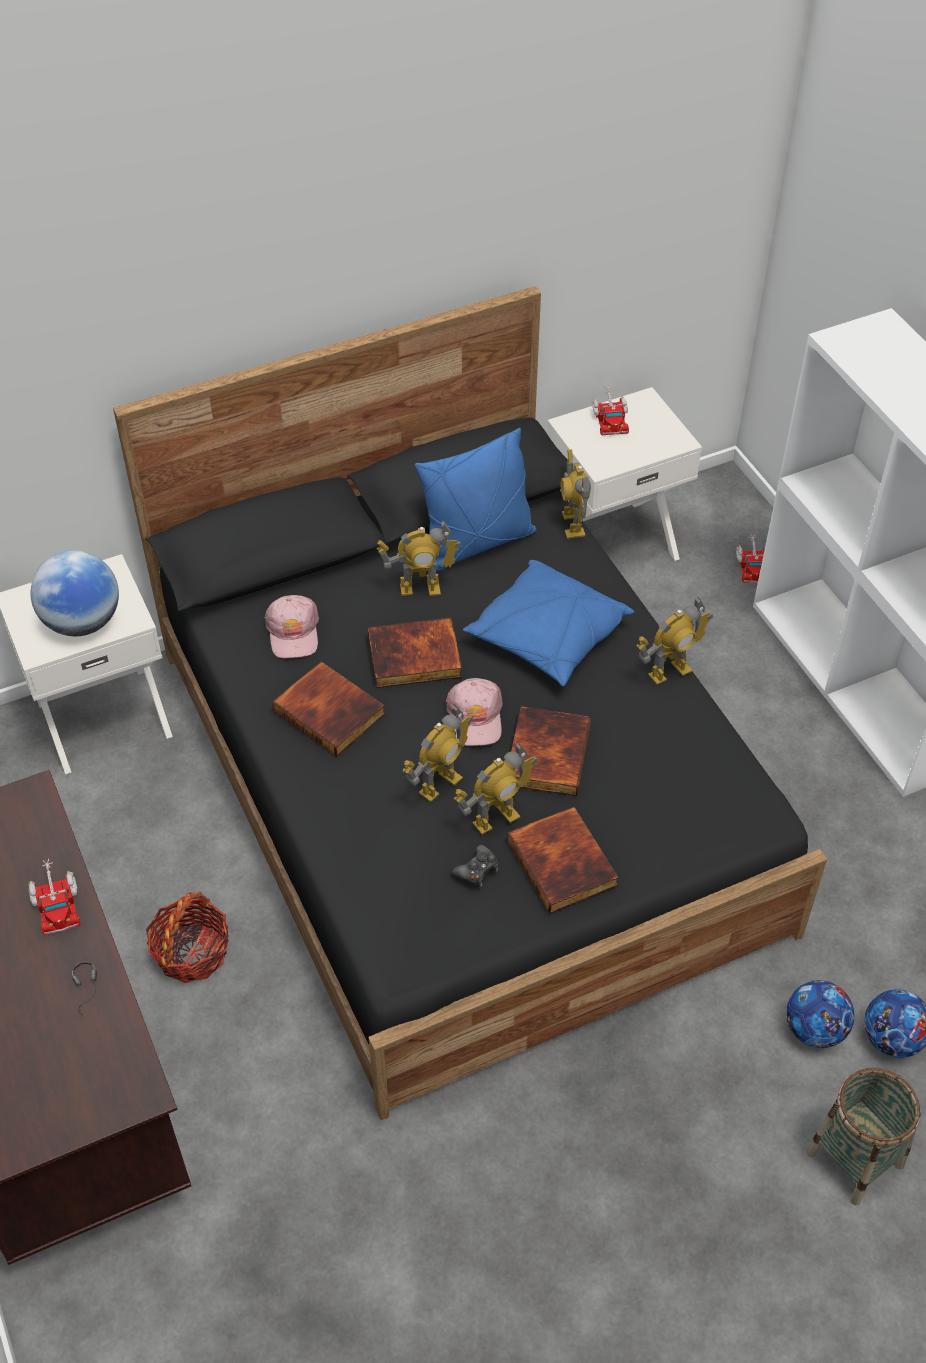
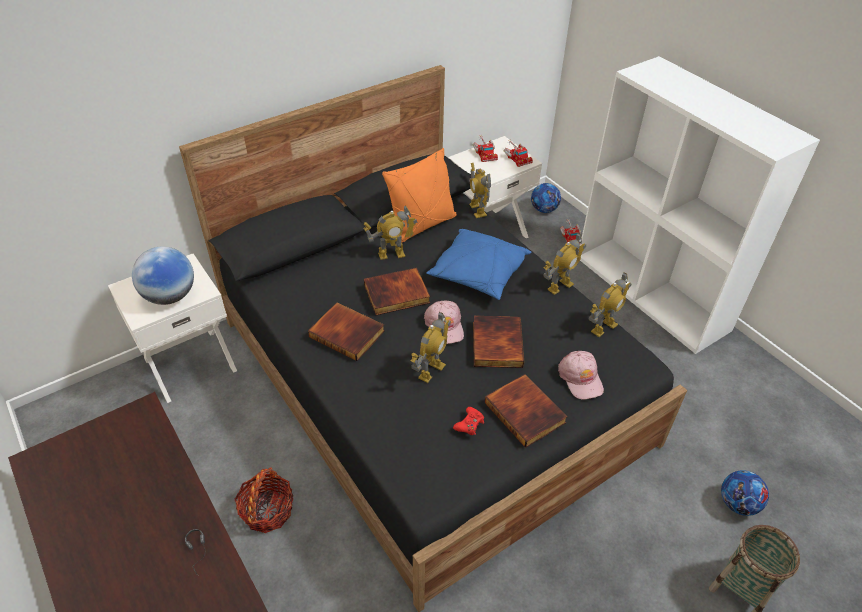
camera: 10 degrees left, 5 degrees down
(56, 902) = (168, 486): toy truck -> toy truck (516, 157)
(293, 632) = (314, 288): pink cap -> pink cap (580, 378)
(477, 870) = (469, 424): black game controller -> red game controller
(478, 543) = (422, 225): blue pillow -> orange pillow
(495, 819) = (473, 389): toy robot -> toy robot (603, 327)
(814, 1029) = (688, 504): football -> football (544, 209)

